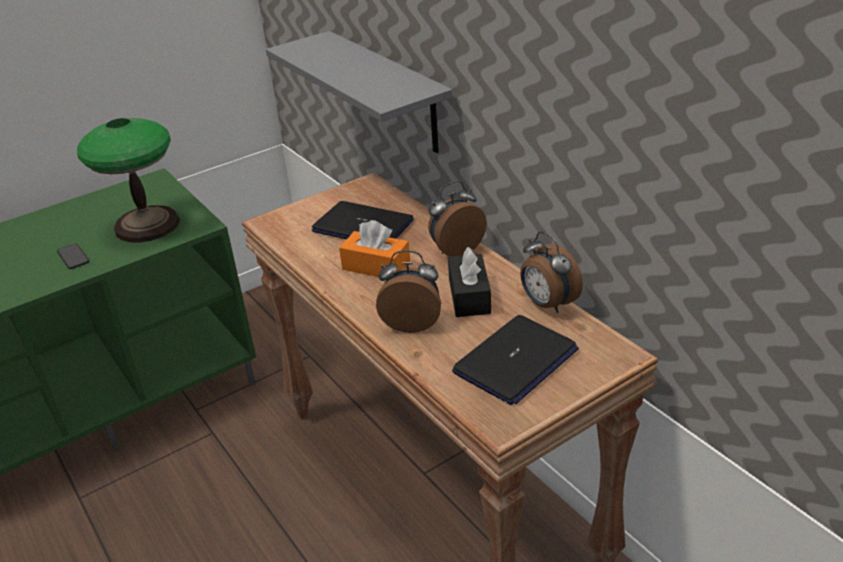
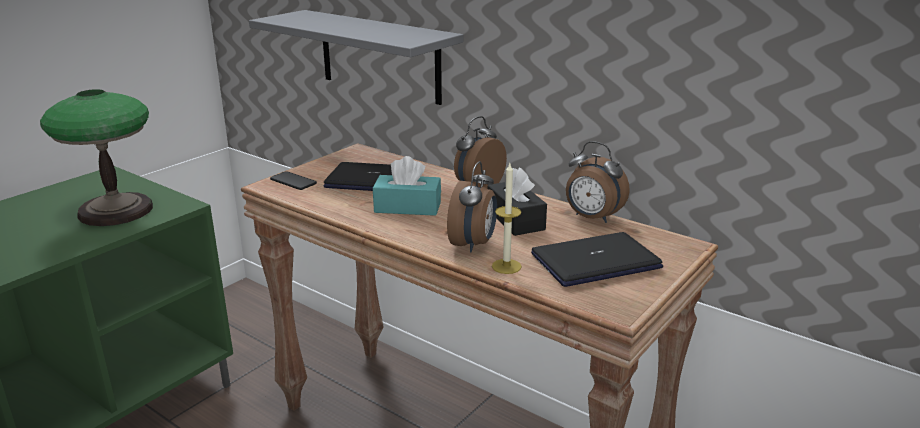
camera: 20 degrees left, 10 degrees down
(73, 257) = (35, 244): phone -> phone (293, 182)
(376, 266) = (407, 207): orange tissue box -> turquoise tissue box
(412, 323) = (473, 244): alarm clock -> alarm clock turned 120 degrees clockwise
(427, 355) = (506, 266): none -> candle
(515, 361) = (595, 261): laptop -> laptop turned 135 degrees counterclockwise

